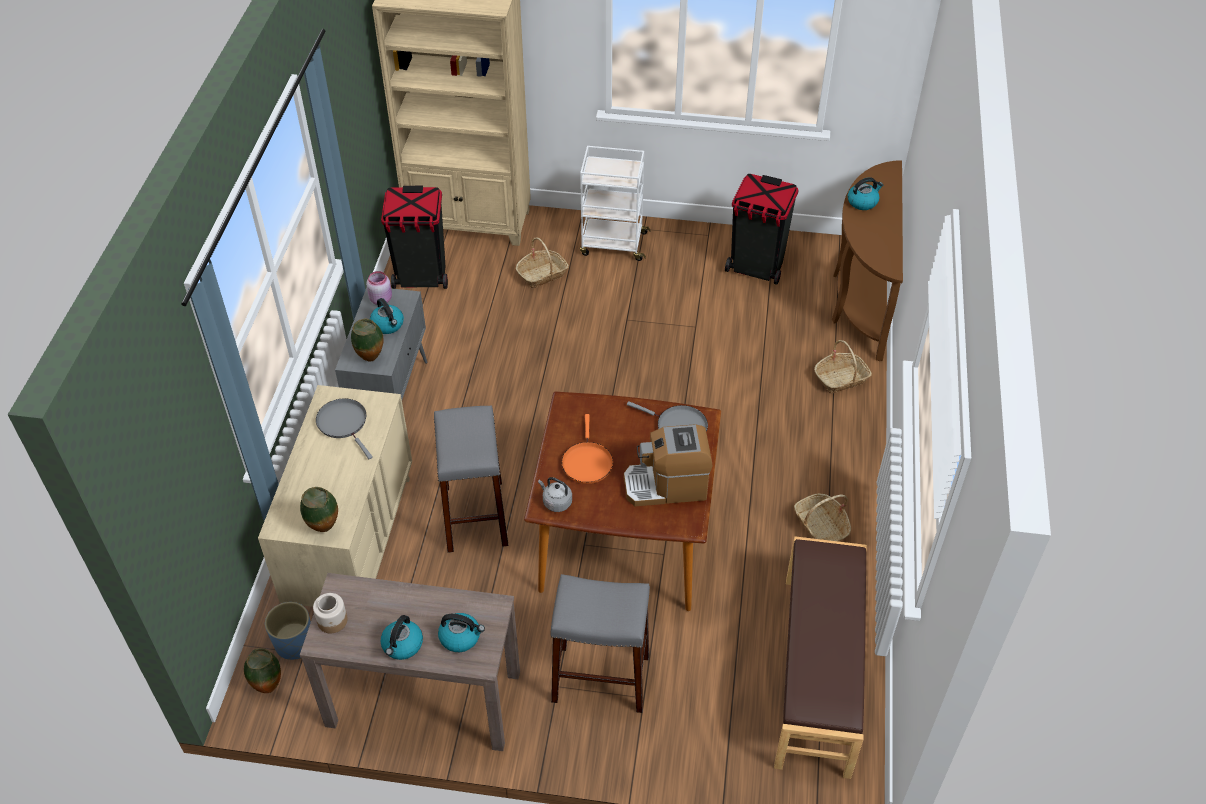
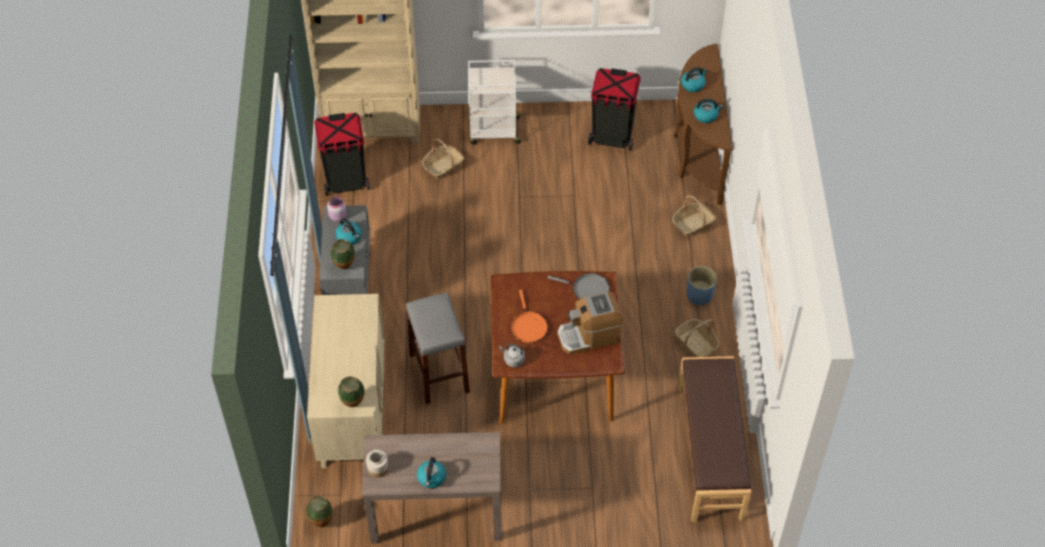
camera: 10 degrees left, 5 degrees up
(295, 644) = (331, 489): blue planter -> blue planter (699, 295)
(344, 423) = (343, 323): grey frying pan -> none
(461, 637) = (470, 466): kettle -> kettle (706, 115)
(600, 678) = (559, 479): grey stool -> none

